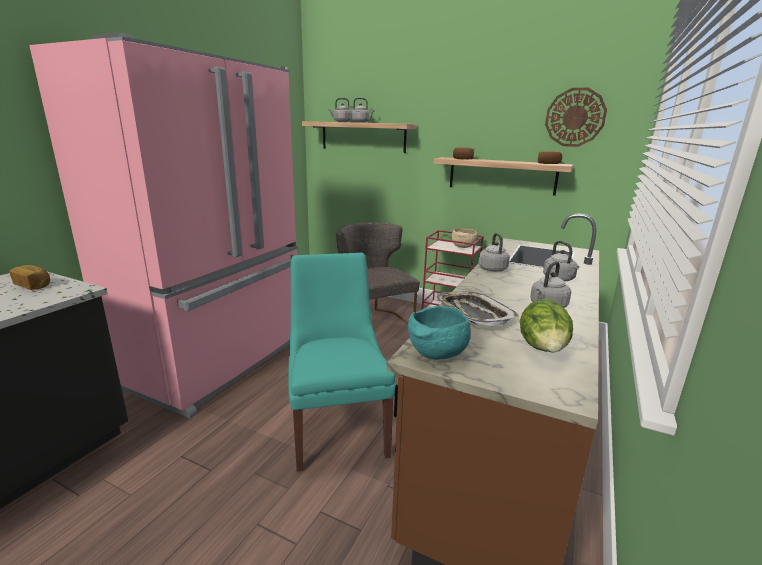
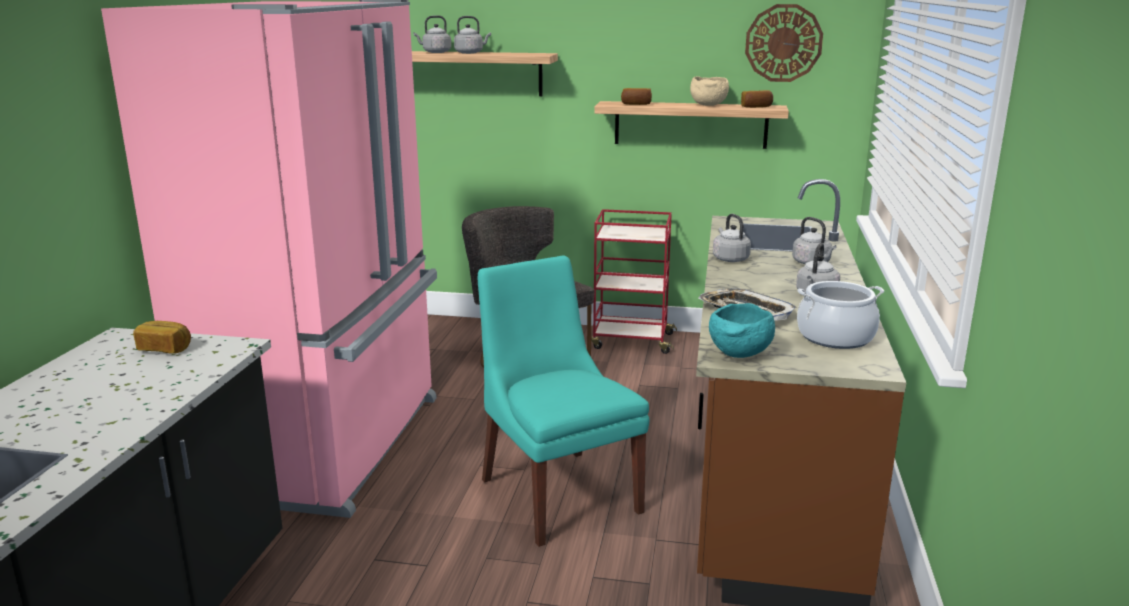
camera: 15 degrees left, 0 degrees up
(463, 247) = (645, 231): beige bowl -> beige bowl (708, 105)
(543, 350) = (835, 337): lettuce -> cooking pot

